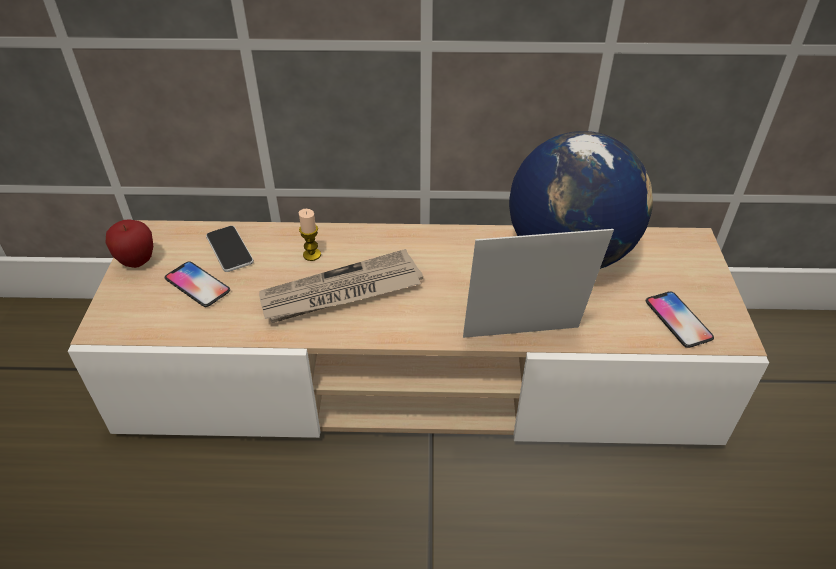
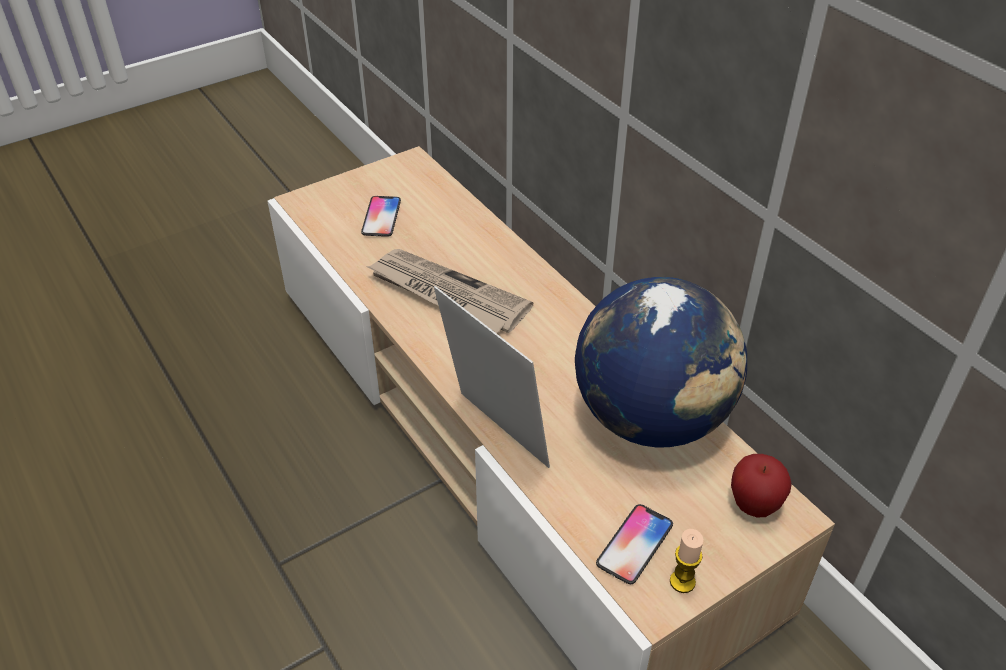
camera: 55 degrees right, 0 degrees up
(137, 261) = (377, 175): apple -> apple (754, 505)
(229, 249) = (435, 210): phone -> none
(312, 255) = (474, 255): candle -> candle (682, 582)

